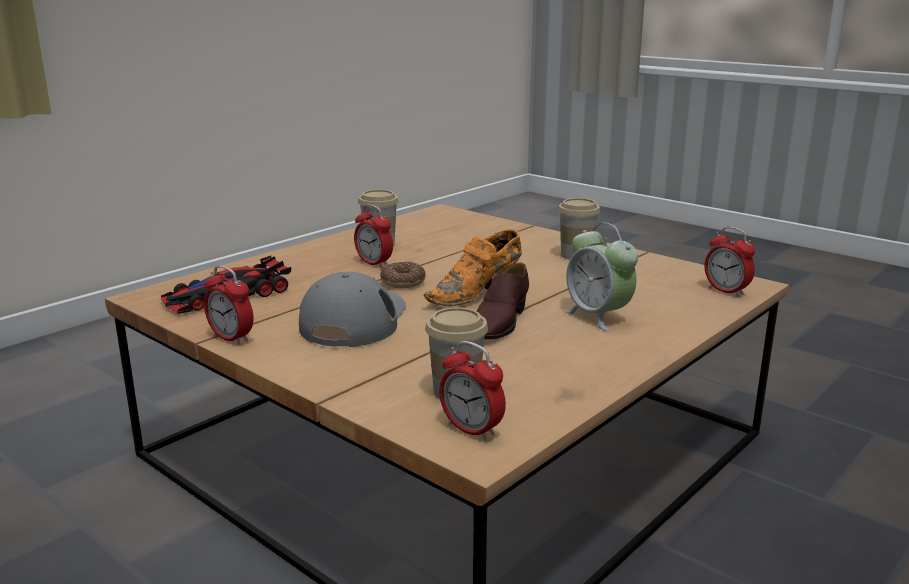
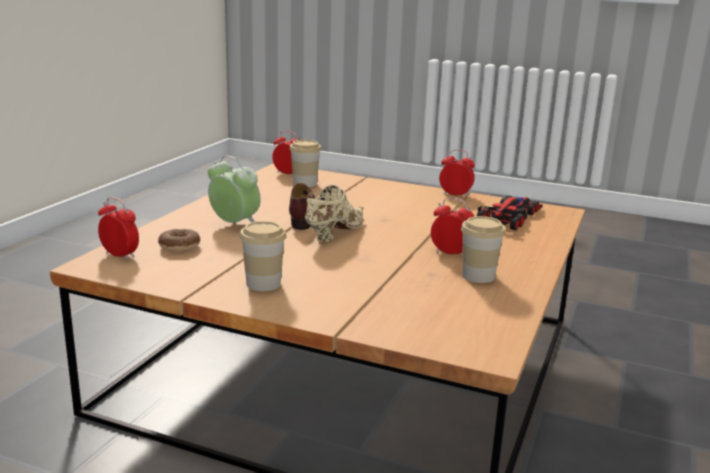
camera: 160 degrees right, 0 degrees up
(355, 320) = (399, 209): grey cap -> none
(403, 282) = (402, 237): donut -> donut (179, 246)
(477, 294) = (333, 233): orange shoe -> beige shoe

